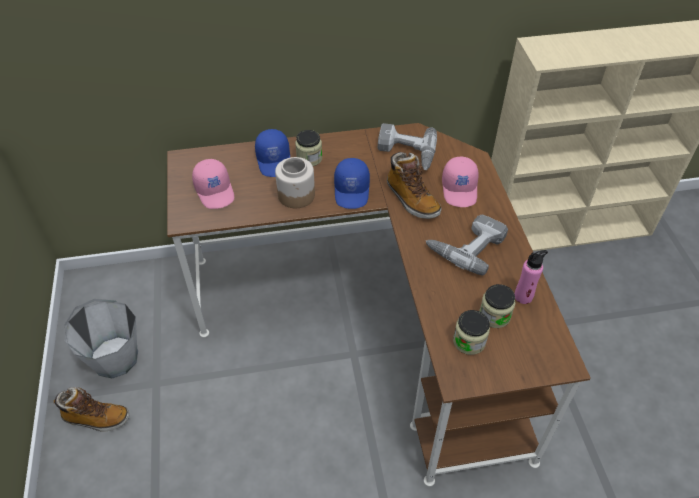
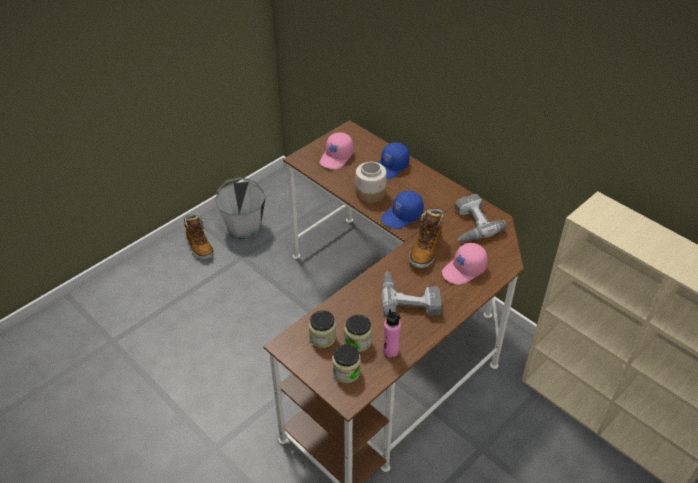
camera: 55 degrees right, 5 degrees down
(309, 158) = (410, 181): jar -> jar (346, 372)

